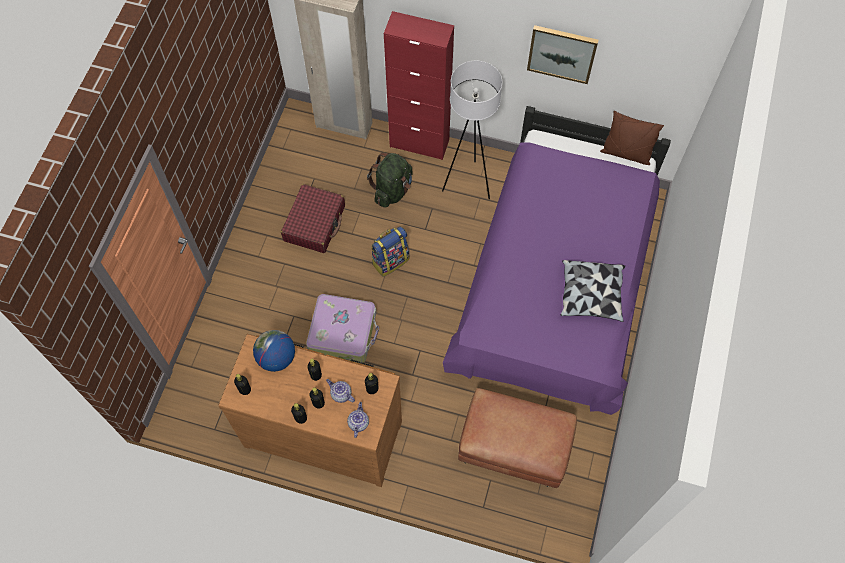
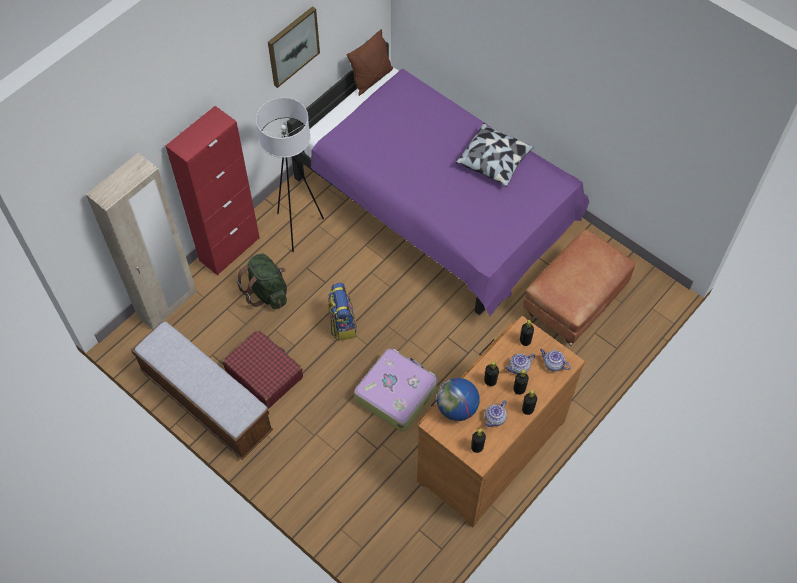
camera: 65 degrees left, 5 degrees down
(270, 194) = (206, 402): none -> bench
(279, 394) = (495, 419): none -> teapot

